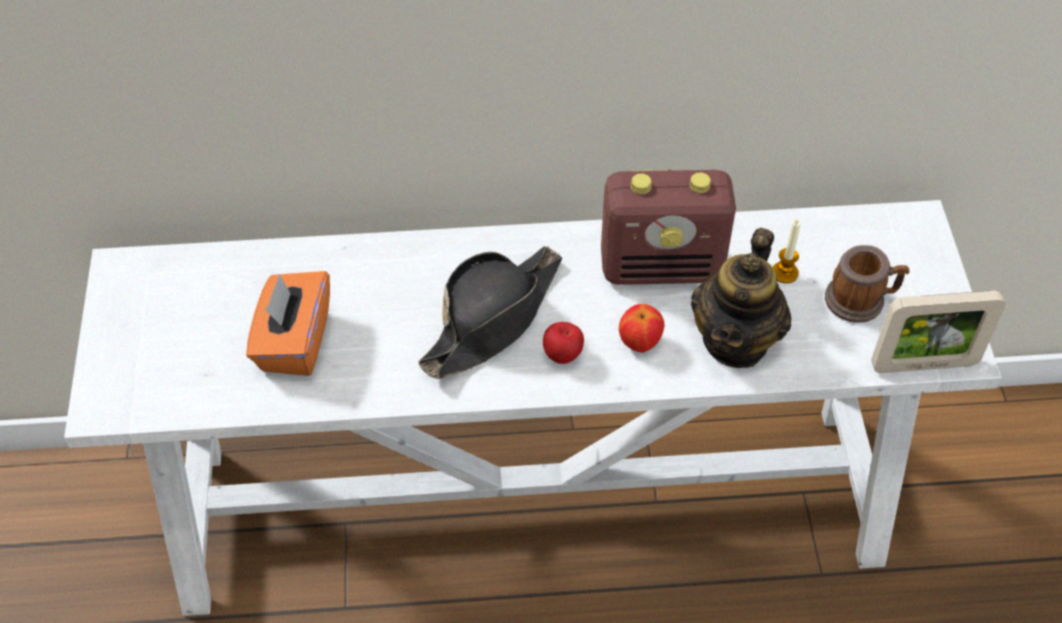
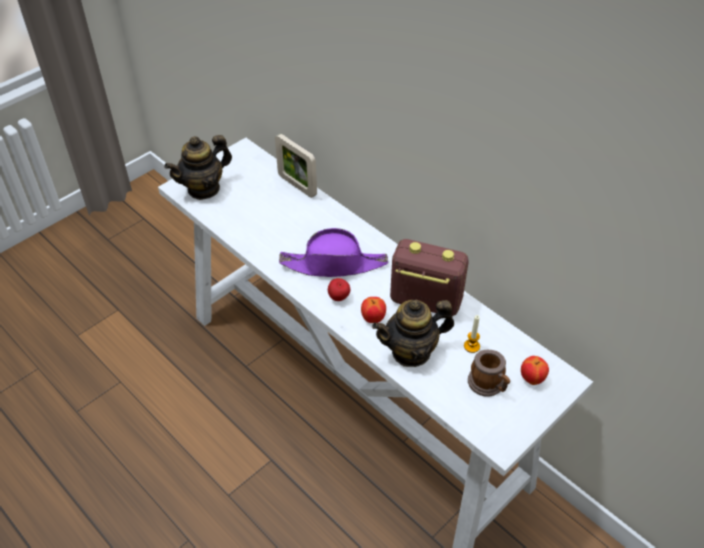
camera: 50 degrees right, 5 degrees down
(147, 376) = (203, 188): none -> teapot
(294, 342) = (260, 215): orange tissue box -> none
(493, 319) = (334, 264): black hat -> purple hat
(663, 266) = (425, 301): radio -> radio turned 150 degrees clockwise
(888, 252) = (532, 379): none -> apple
(924, 365) = (476, 432): picture frame -> picture frame (297, 185)

